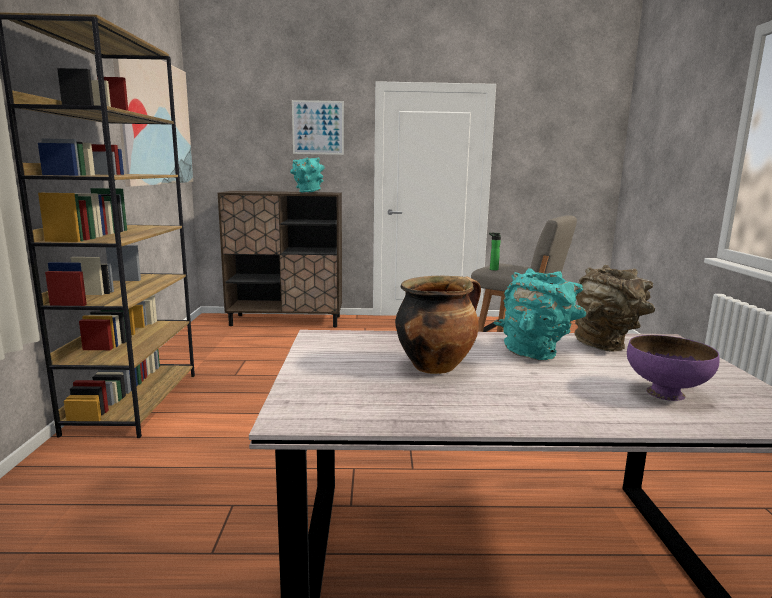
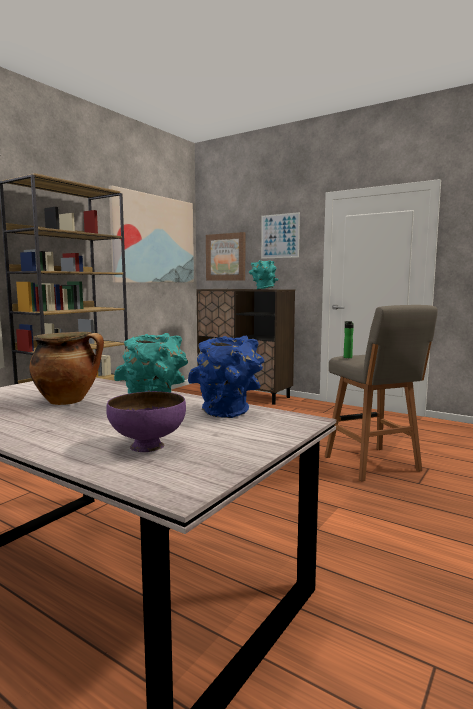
camera: 35 degrees right, 5 degrees down
(239, 149) = (226, 257): none -> picture
(606, 345) = (229, 413): brown vase -> blue vase

